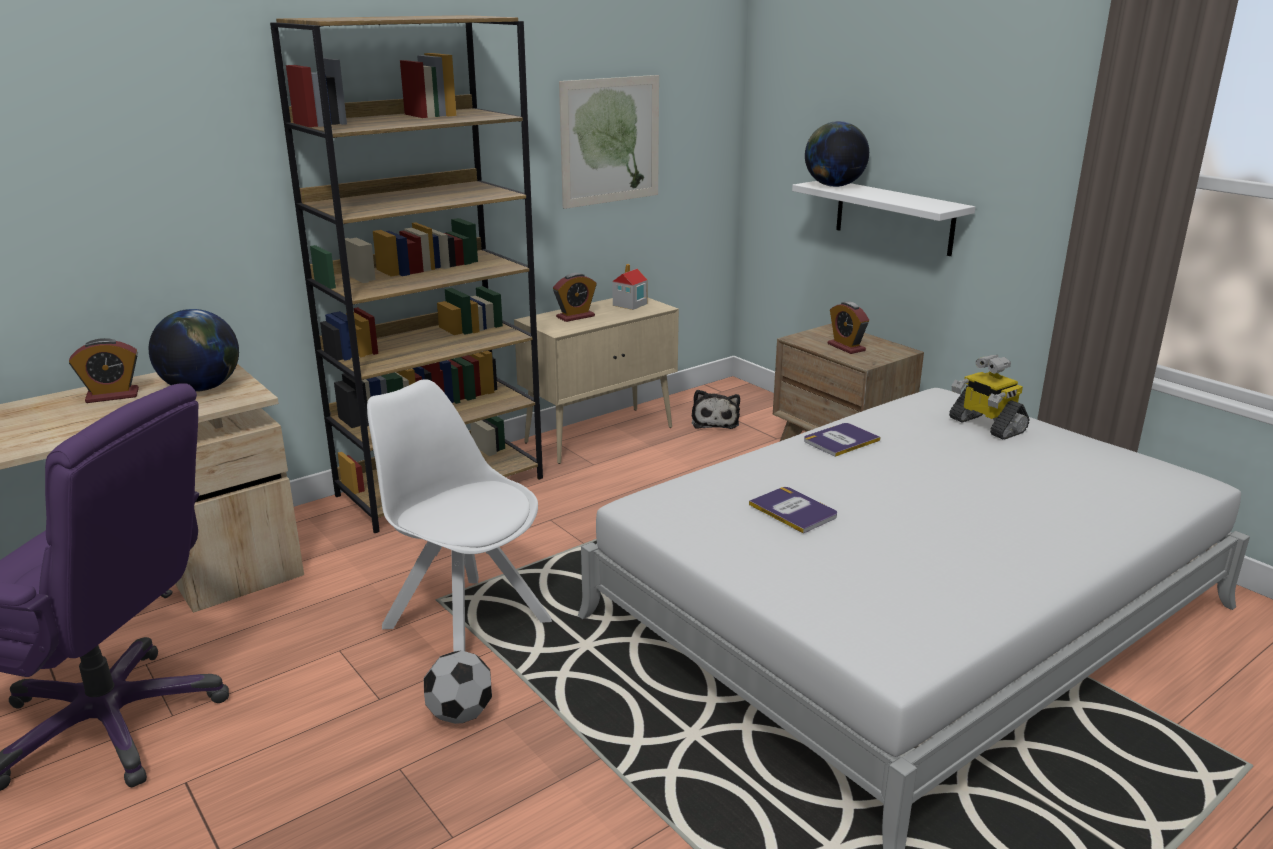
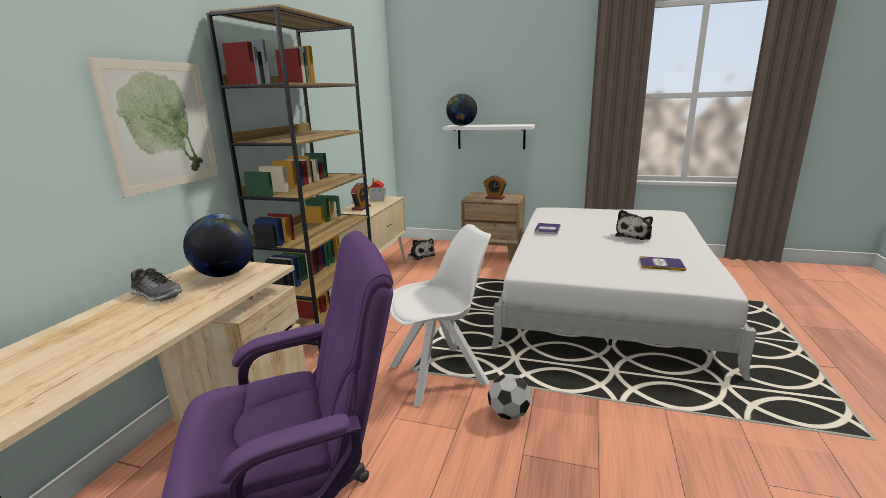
camera: 35 degrees left, 5 degrees down
(112, 396) = (157, 295): alarm clock -> shoe
(464, 622) = (441, 374): white chair -> white chair turned 150 degrees clockwise
(610, 141) = (352, 110): picture -> picture (162, 125)
(793, 510) = (584, 254): book -> book (661, 264)
(975, 507) = (634, 235): none -> plush toy
(985, 425) = (582, 213): toy robot -> none

